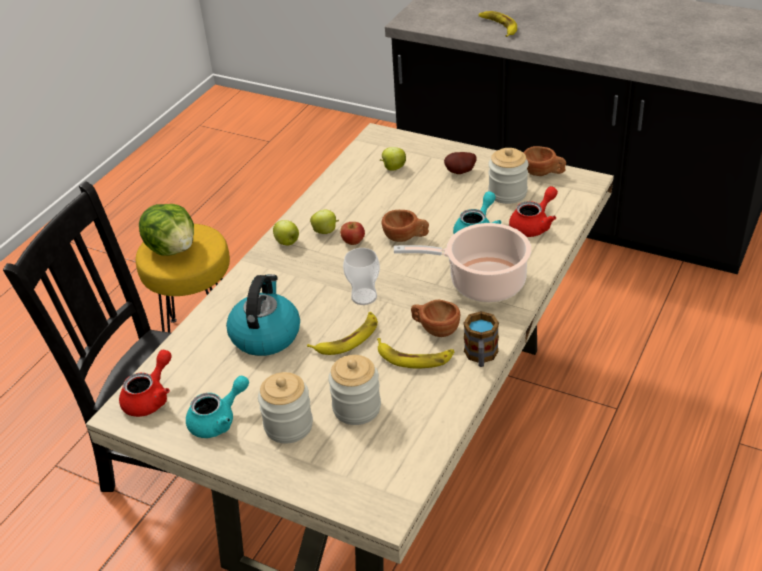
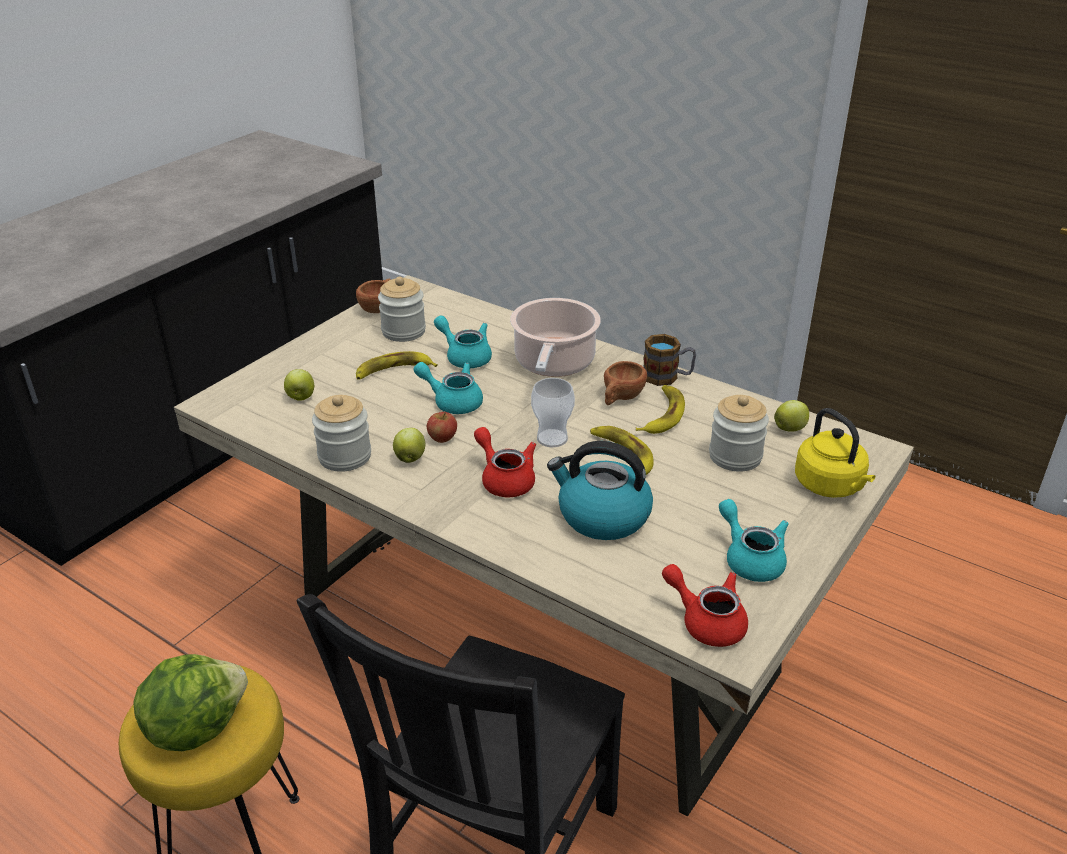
camera: 85 degrees left, 5 degrees down
(287, 242) = (418, 490): apple -> apple (790, 429)
(288, 426) = (760, 504): jar -> jar (345, 456)
(320, 474) = (830, 486): none -> yellow kettle
(406, 237) = (452, 401): brown cup -> turquoise teapot
(461, 173) = (344, 354): potato -> none
(498, 26) = (101, 259): banana -> banana (393, 371)
(534, 225) = (469, 324): red teapot -> red teapot (505, 479)

